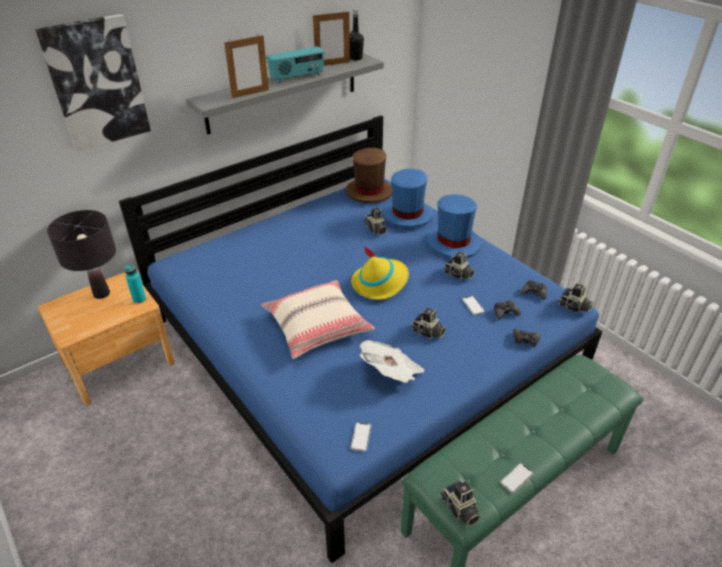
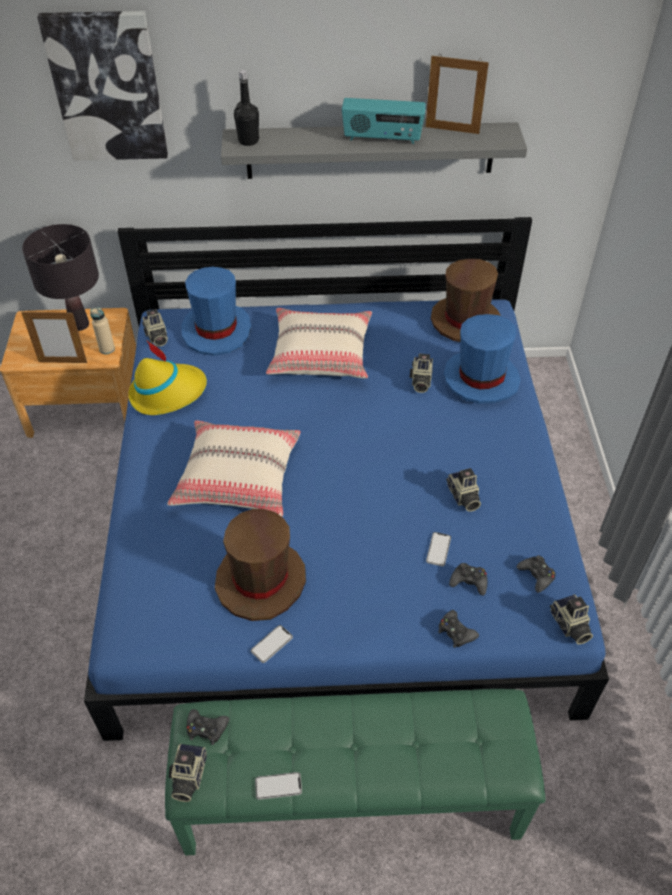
camera: 35 degrees right, 10 degrees up
(139, 299) = (107, 349): turquoise bottle -> beige bottle
(250, 94) = (299, 147): picture frame -> picture frame (63, 362)
(300, 240) = (321, 353): none -> beige pillow
(355, 58) = (495, 129): black bottle -> black bottle (248, 141)
(361, 437) = (162, 634): phone -> phone (271, 644)
(380, 282) = (357, 458): yellow hat -> yellow hat (168, 392)
(391, 373) = (261, 580): newspaper -> brown hat
(428, 332) = (349, 554): camera -> camera (156, 337)
(442, 475) = (206, 728): none -> black game controller
(453, 243) = (502, 448): blue hat -> blue hat (216, 330)

